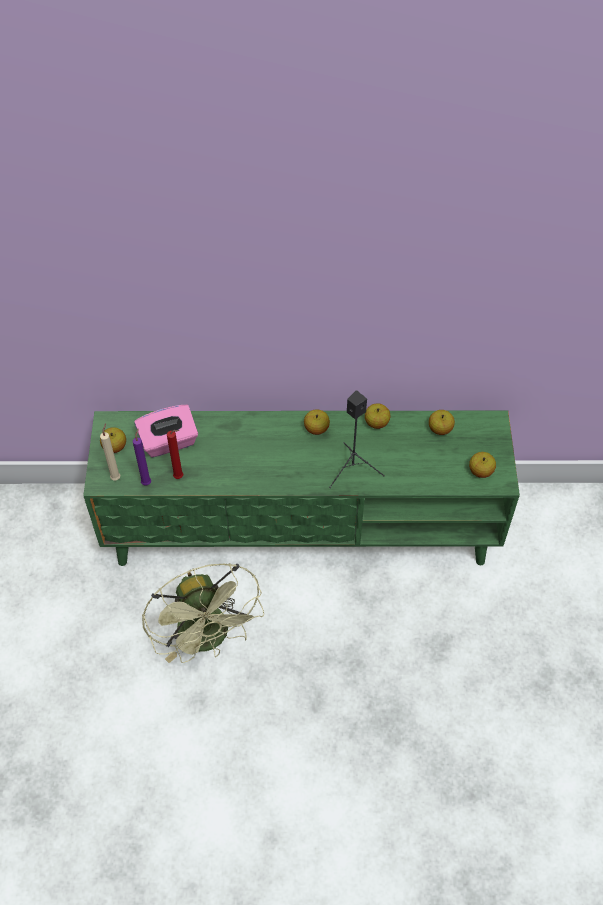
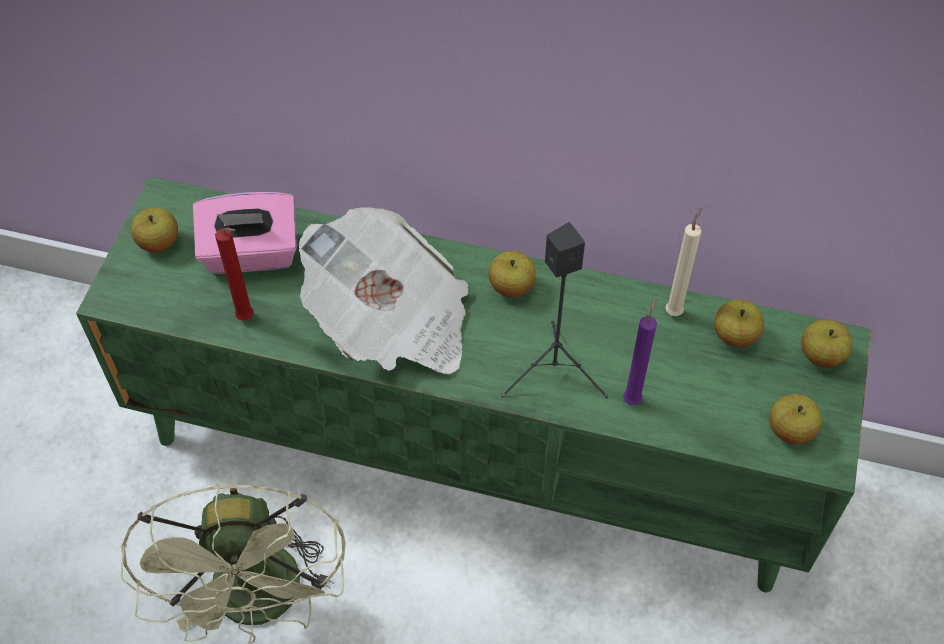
camera: 15 degrees right, 0 degrees up
(116, 477) = (142, 293): beige candle -> beige candle (675, 310)
(147, 482) = (189, 313): purple candle -> purple candle (633, 398)
(258, 461) = (391, 321): none -> newspaper
(376, 423) = (621, 299): apple -> apple (821, 355)

